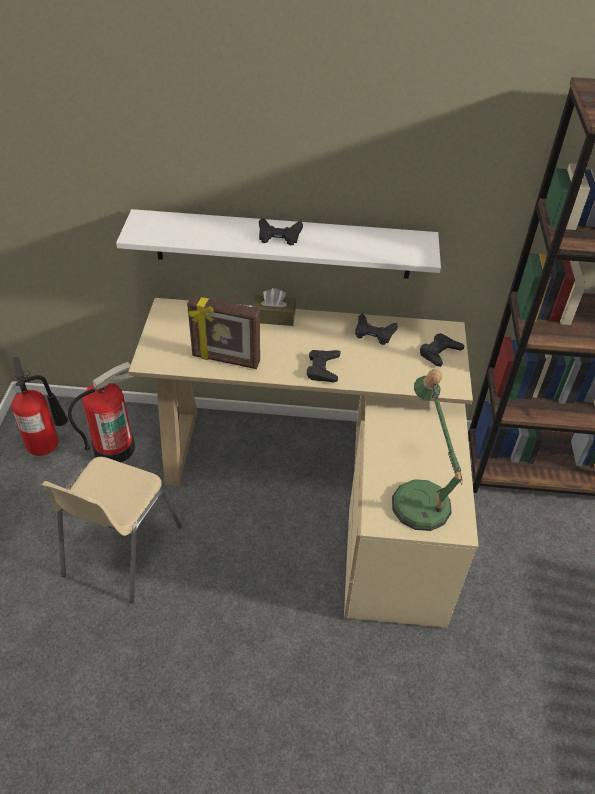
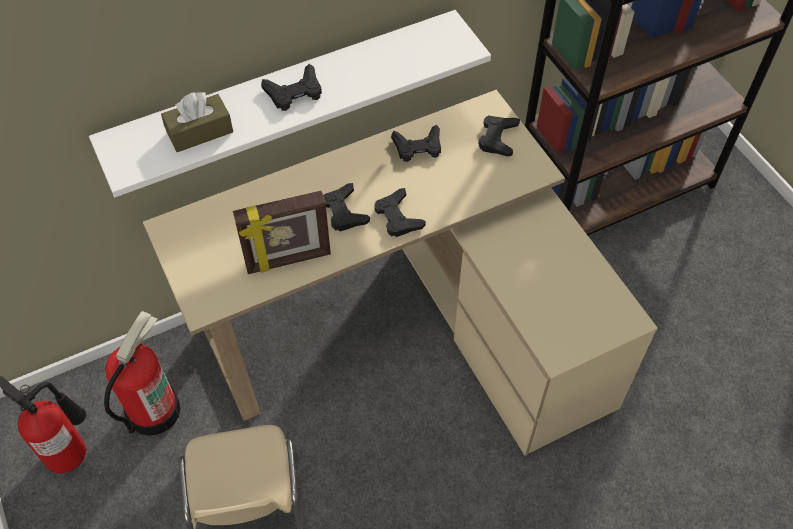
camera: 30 degrees left, 10 degrees up
(273, 317) = (299, 180): brown tissue box -> brown tissue box (199, 132)
(288, 348) = (344, 211): none -> black game controller
(420, 496) = (574, 306): table lamp -> none

